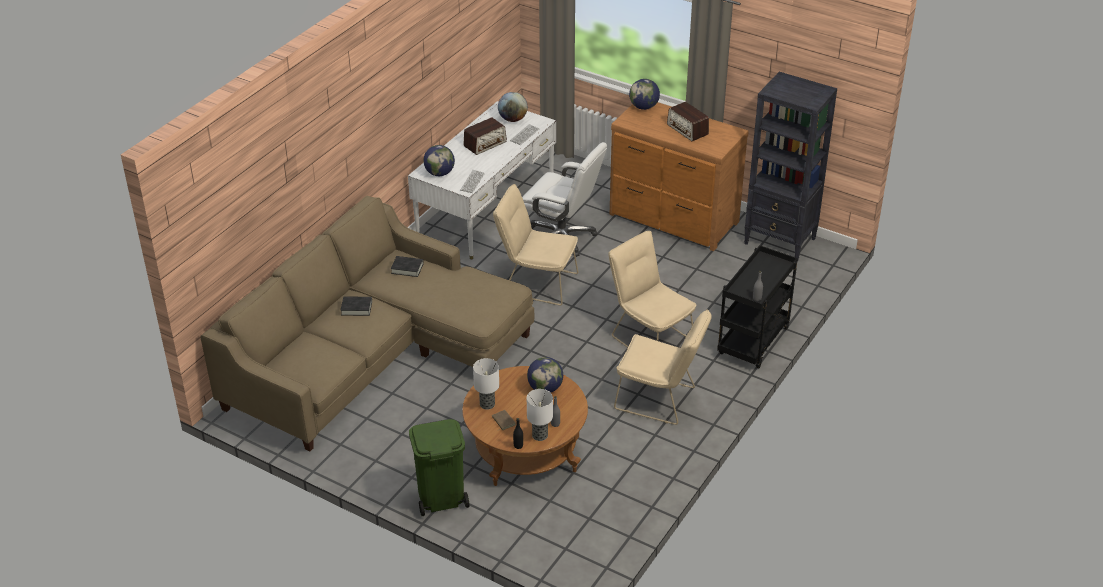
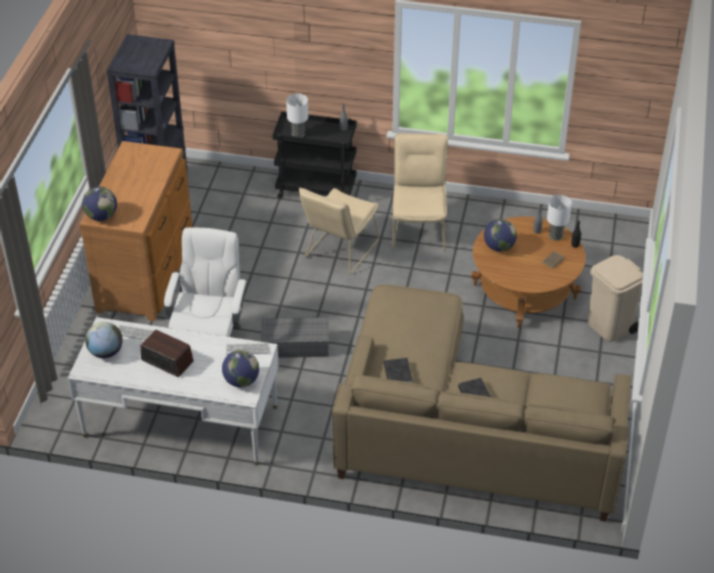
camera: 110 degrees left, 5 degrees up
(440, 498) = (610, 326): green trash can -> beige trash can
(487, 404) = (539, 275): table lamp -> table lamp (298, 134)
(536, 282) = (294, 346): beige chair -> grey storage box
(687, 130) = (136, 178): radio -> none

